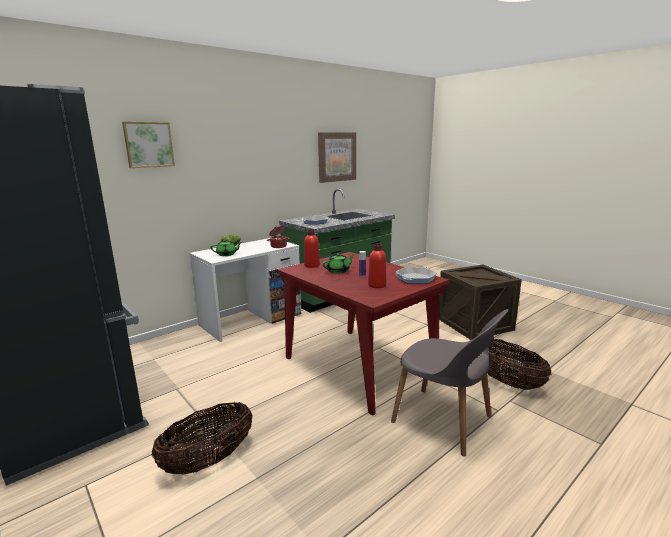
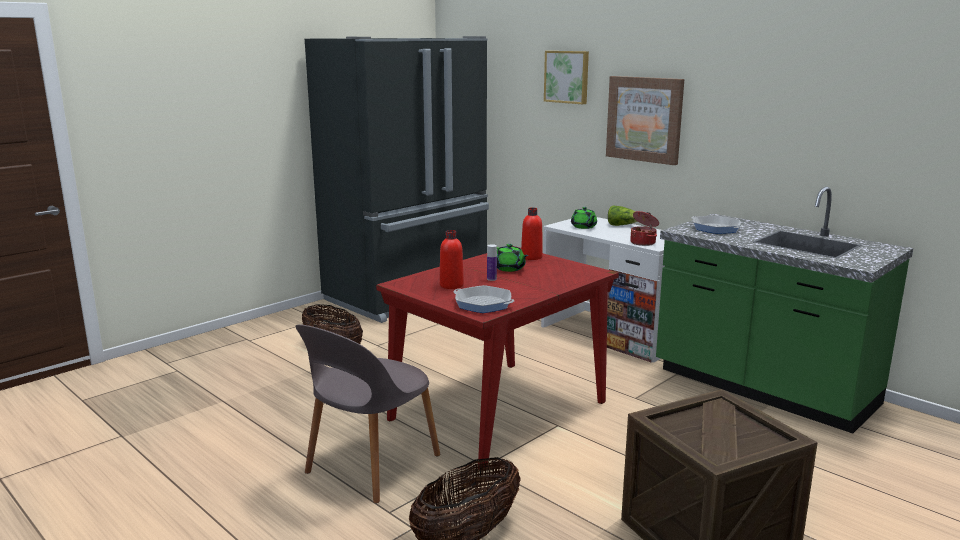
camera: 85 degrees right, 0 degrees up
(336, 157) = (871, 123): picture -> picture (644, 119)

